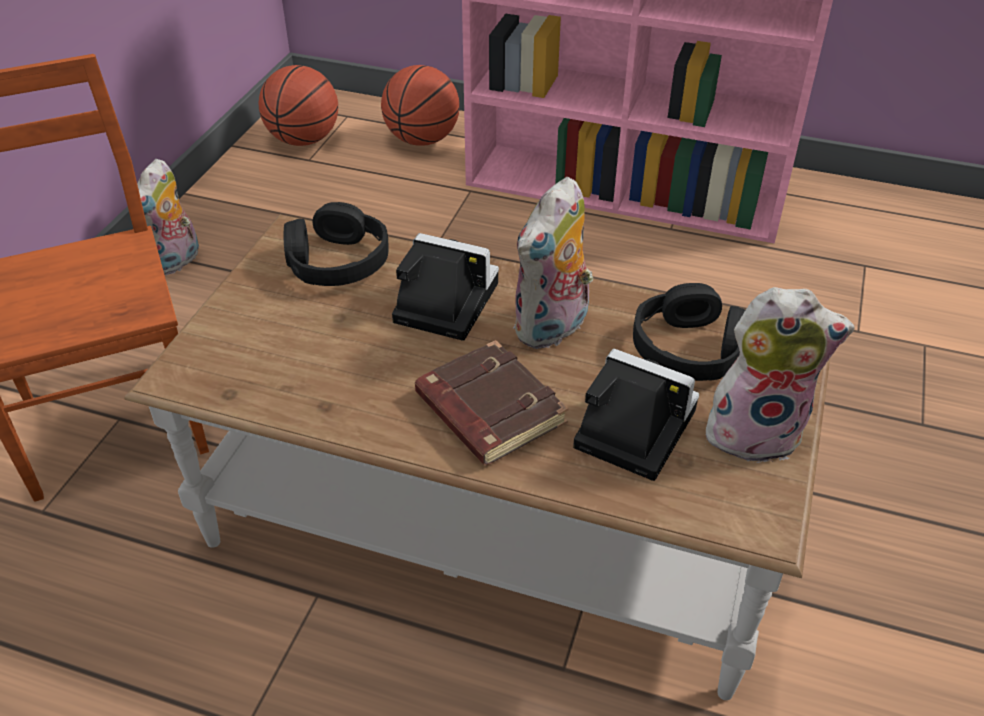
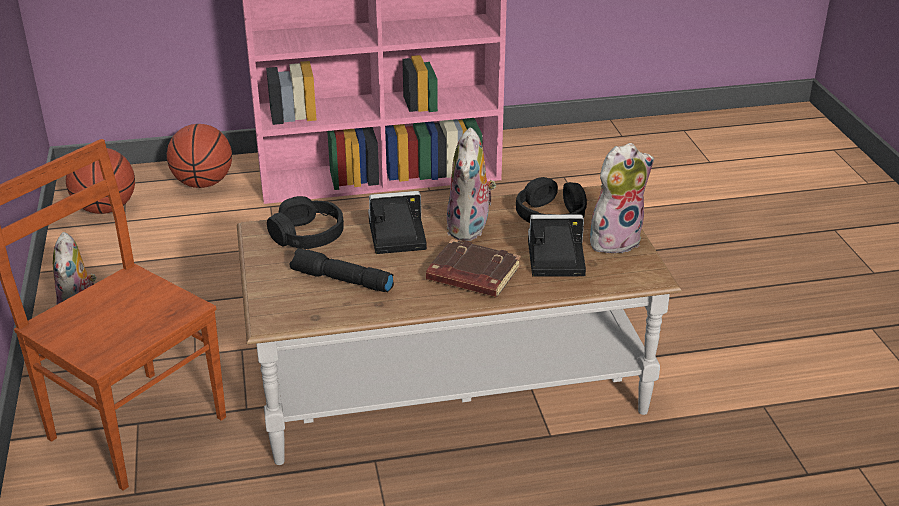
camera: 30 degrees left, 10 degrees down
(312, 348) = (341, 281): none -> black flashlight

